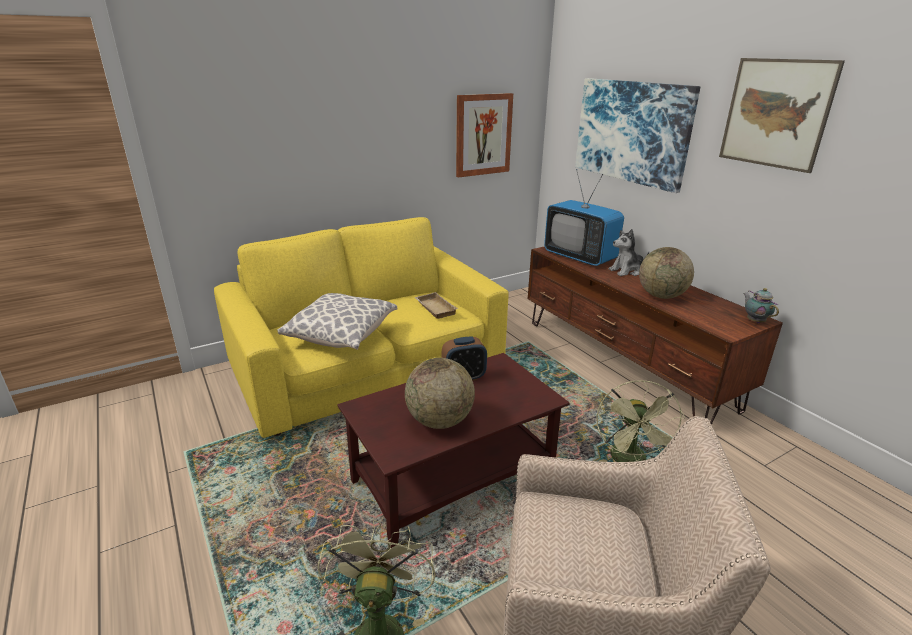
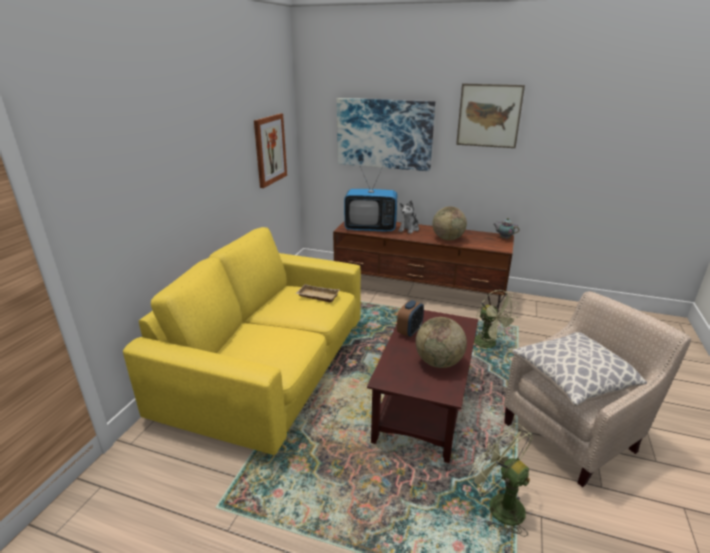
camera: 40 degrees left, 0 degrees up
(341, 336) = (284, 343): pillow -> pillow (572, 381)

